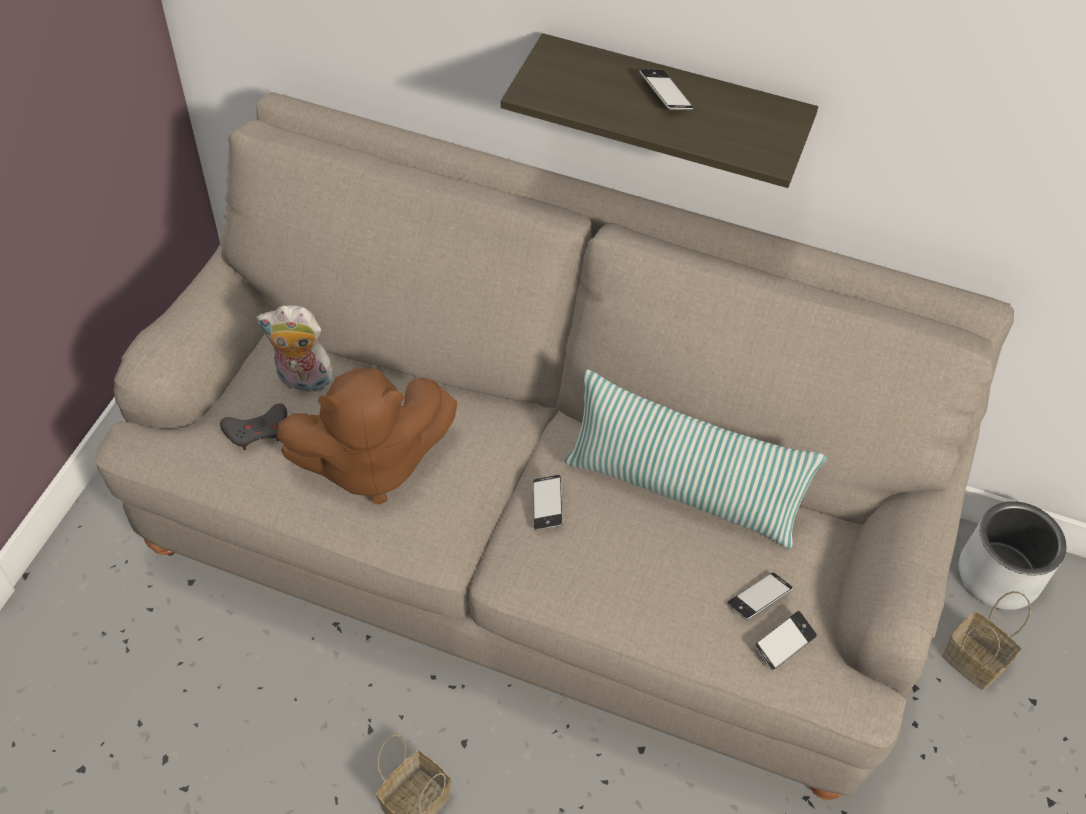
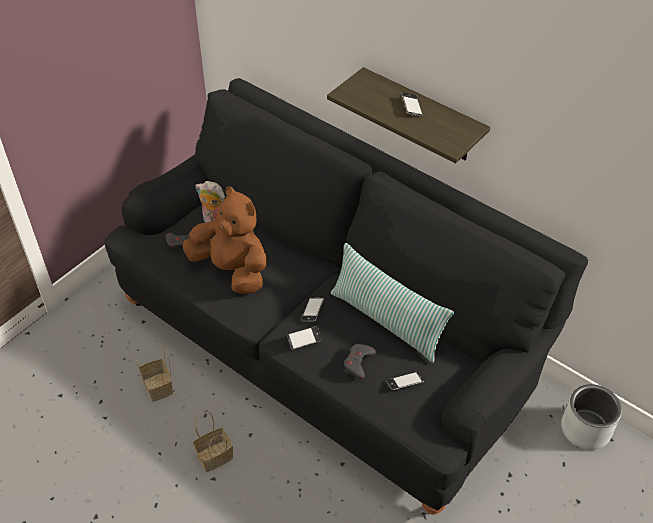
camera: 20 degrees right, 5 degrees down
(370, 462) = (232, 270): brown plush toy -> brown plush toy turned 150 degrees counterclockwise
(536, 542) = (326, 346): beige sofa -> black sofa
(667, 583) = (358, 362): none -> grey game controller
(784, 643) = (409, 407): phone -> phone (304, 339)
(975, 661) = (552, 471): basket -> basket (159, 387)

